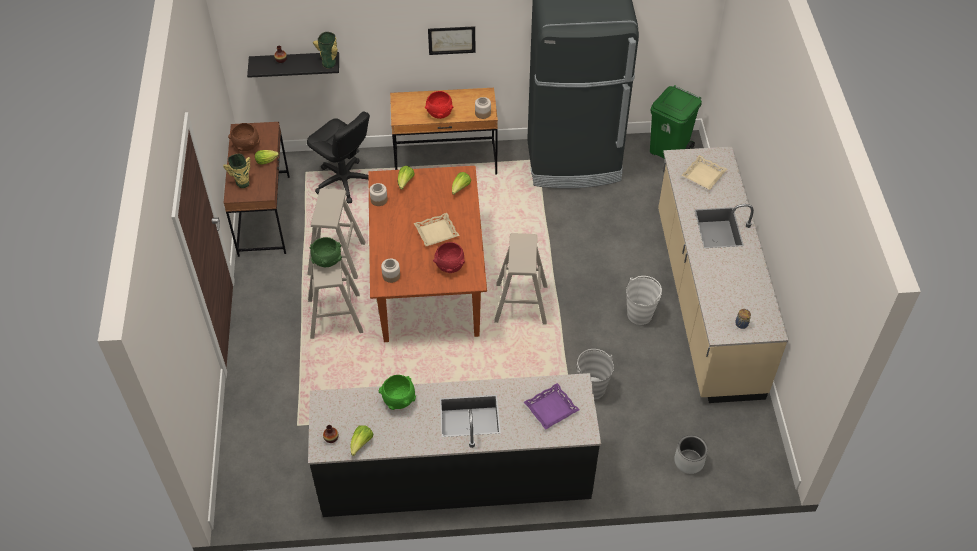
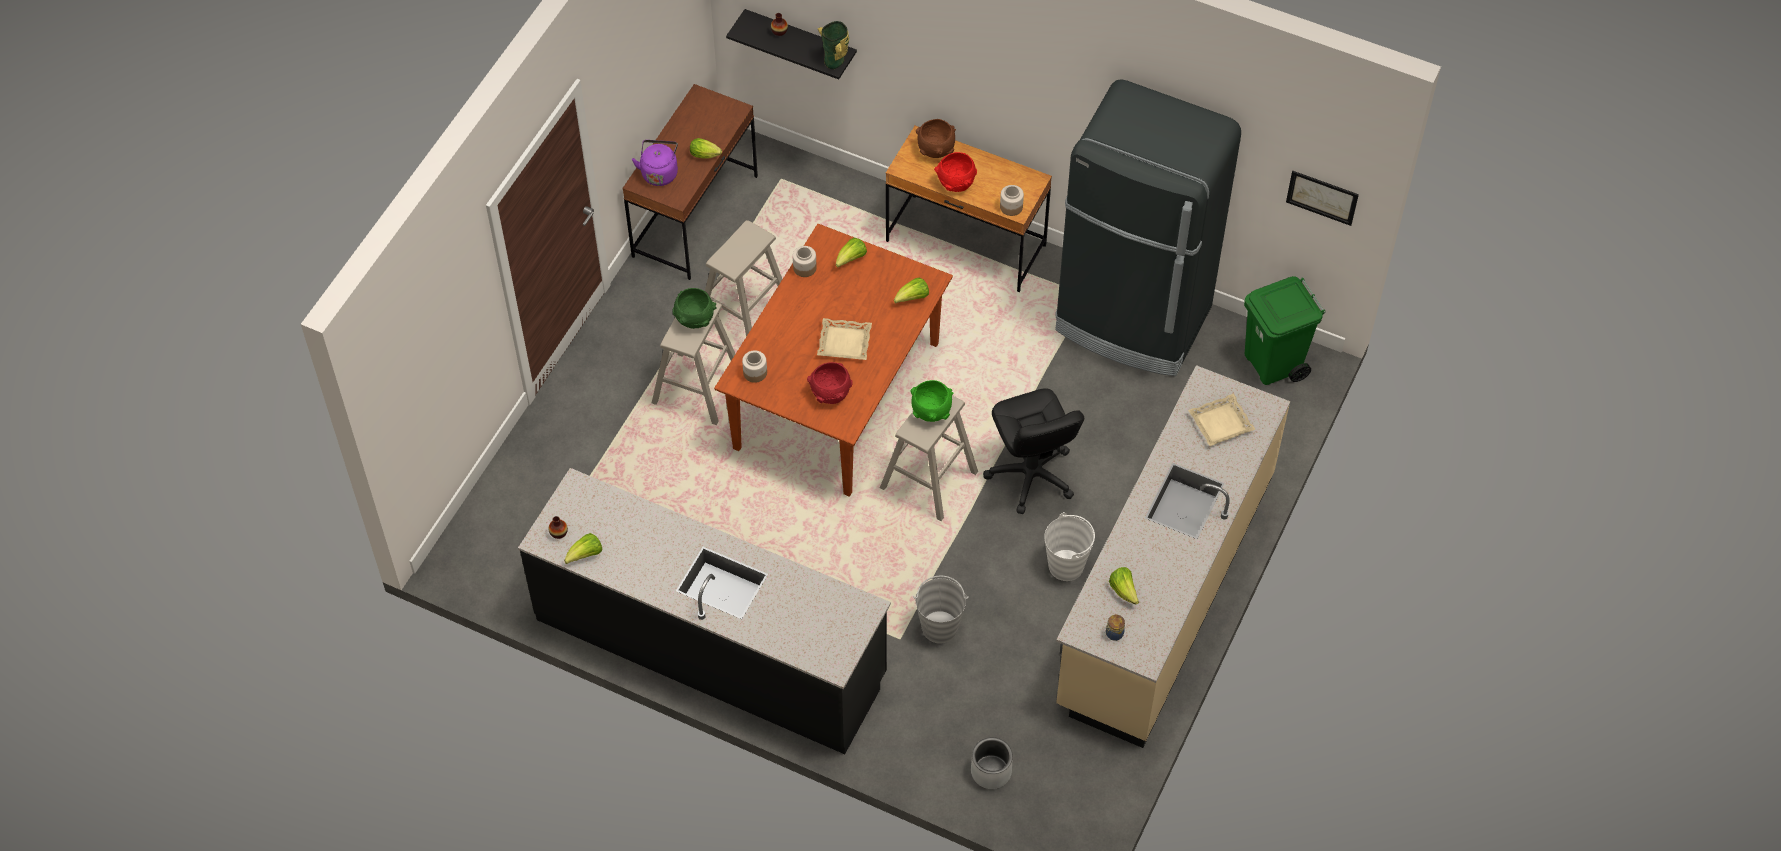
camera: 30 degrees right, 5 degrees up
(243, 183) = (659, 172): vase -> purple kettle
(246, 146) = (693, 123): brown bowl -> brown bowl (935, 150)
(344, 181) = (820, 214): black office chair -> black office chair (1031, 475)
(398, 400) = (656, 526): green bowl -> green bowl (930, 411)
(451, 40) = (1002, 95): picture -> picture (1322, 197)
(551, 409) = (816, 621): purple tray -> none
(726, 296) = (1124, 590): none -> lettuce

